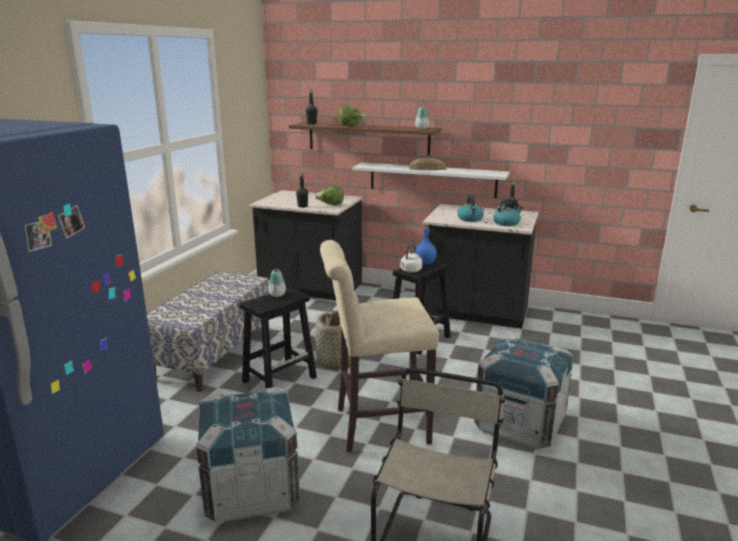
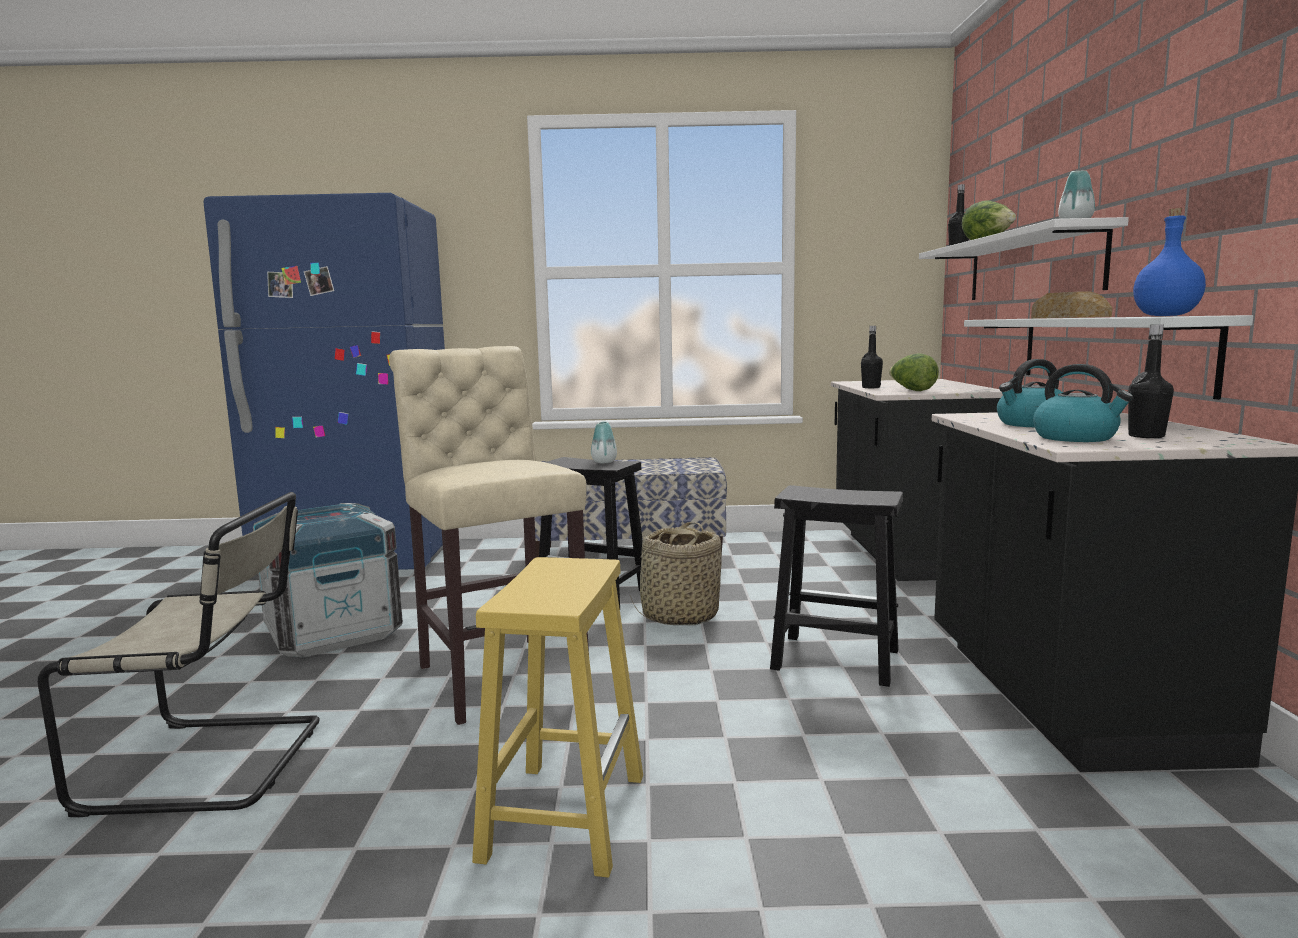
camera: 70 degrees right, 10 degrees down
(368, 138) = (1031, 267): brown shelf -> white shelf
(410, 271) = (804, 491): white kettle -> none
(424, 263) = (866, 493): blue bottle -> blue bottle (1164, 316)
(519, 424) = (565, 814): crate -> yellow stool

